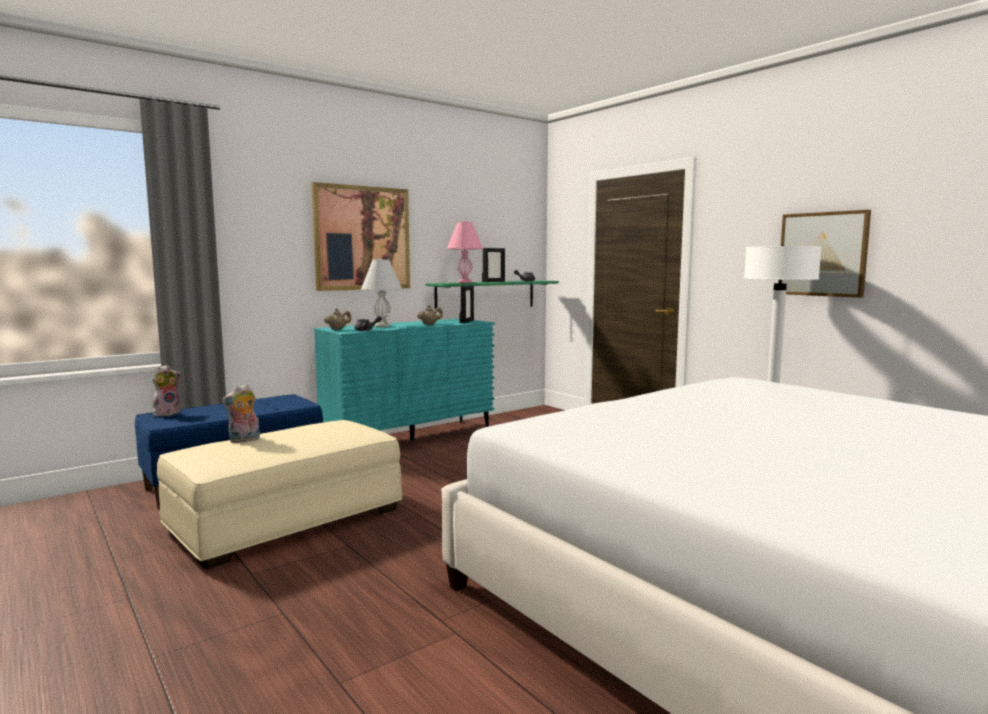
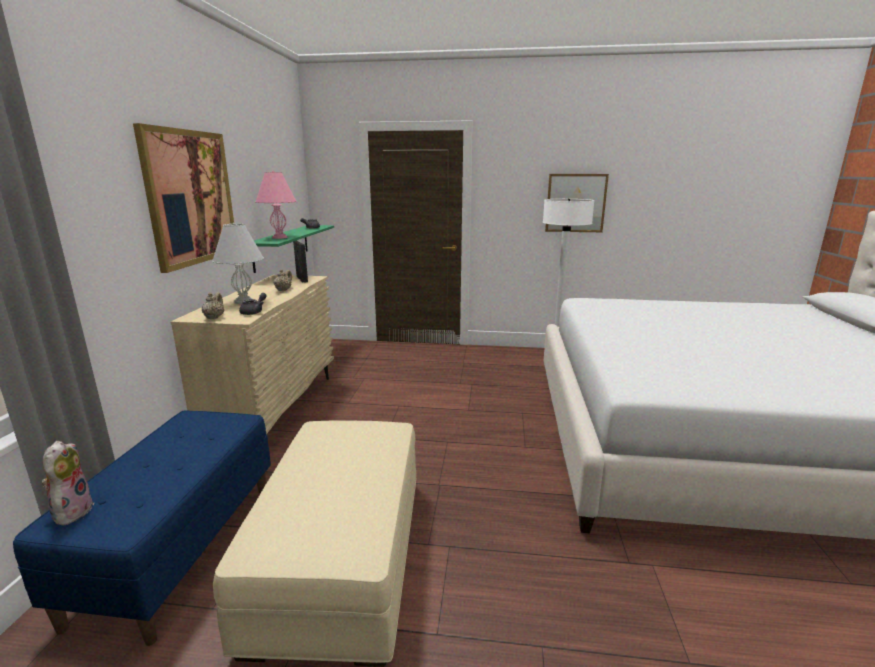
camera: 45 degrees left, 10 degrees up
(244, 440) = (297, 497): plush toy -> none
(410, 440) = (276, 412): turquoise dresser -> beige dresser
(493, 281) = (294, 233): picture frame -> none

